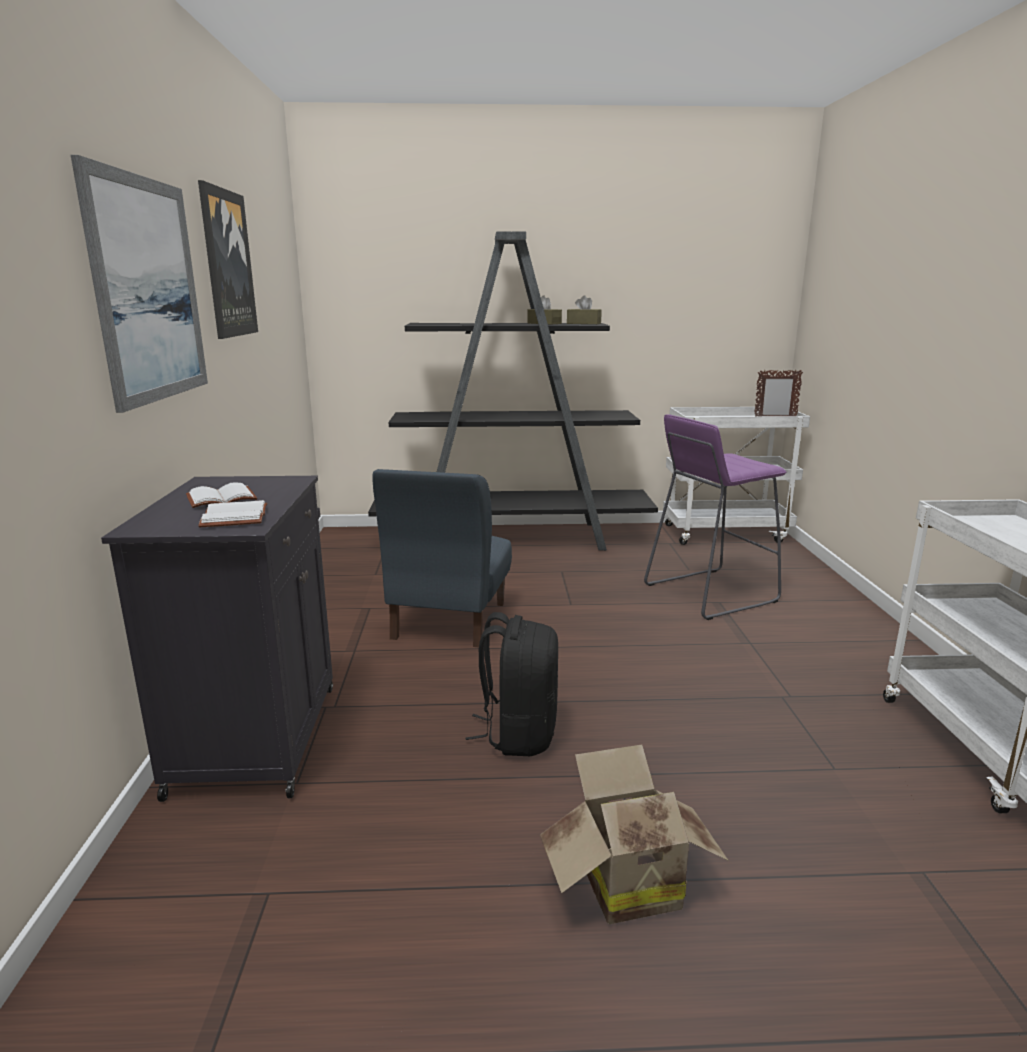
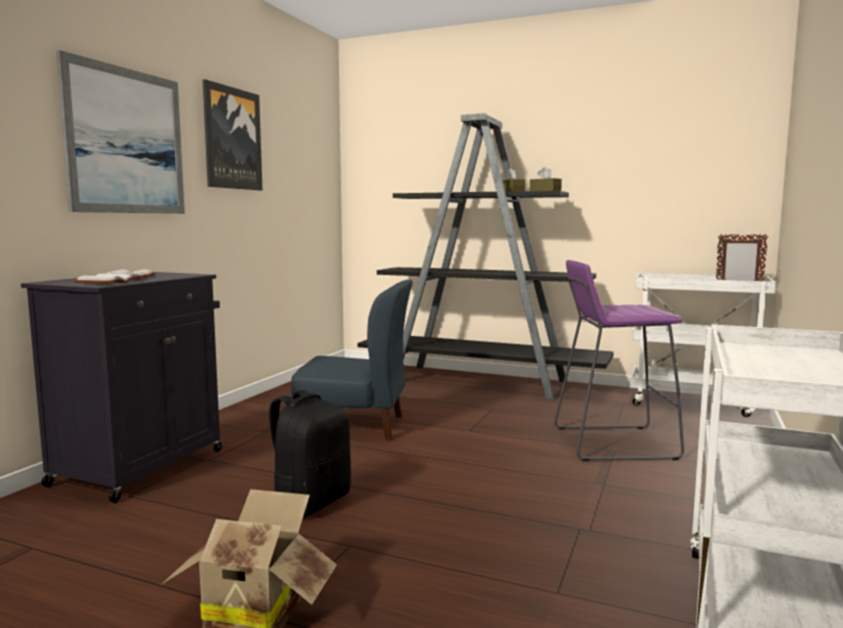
camera: 25 degrees right, 10 degrees down
(448, 621) = (356, 425): blue chair -> blue chair turned 120 degrees counterclockwise

